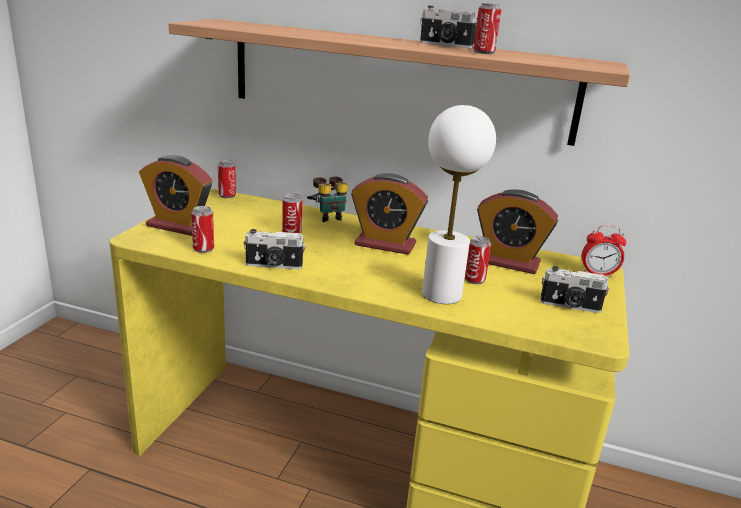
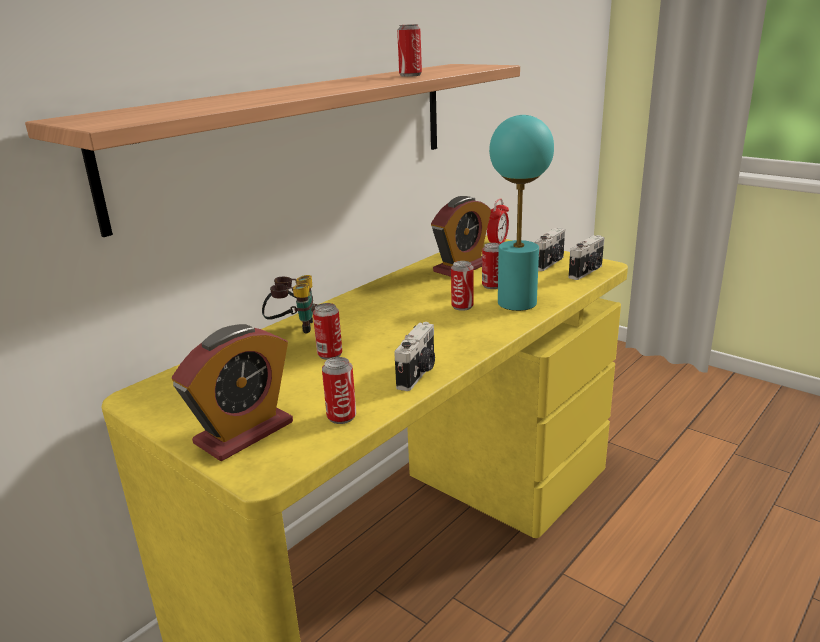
camera: 65 degrees left, 0 degrees up
(227, 195) = (153, 387): can -> can (462, 306)
(385, 244) = (393, 309): alarm clock -> none
(442, 294) = (516, 302): white table lamp -> turquoise table lamp
(446, 45) = (356, 79): camera -> camera (587, 272)

